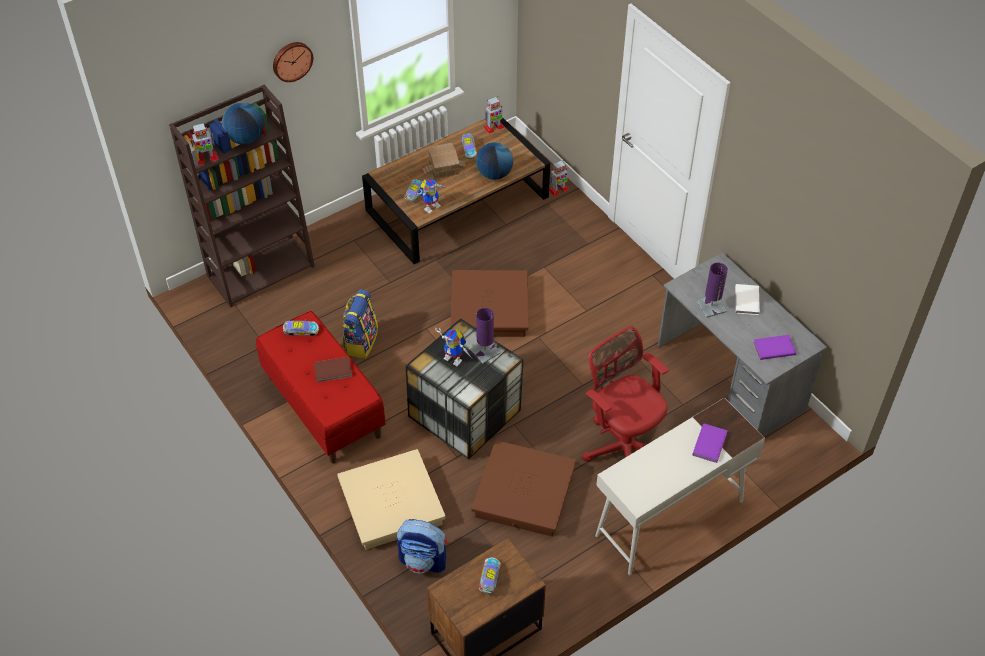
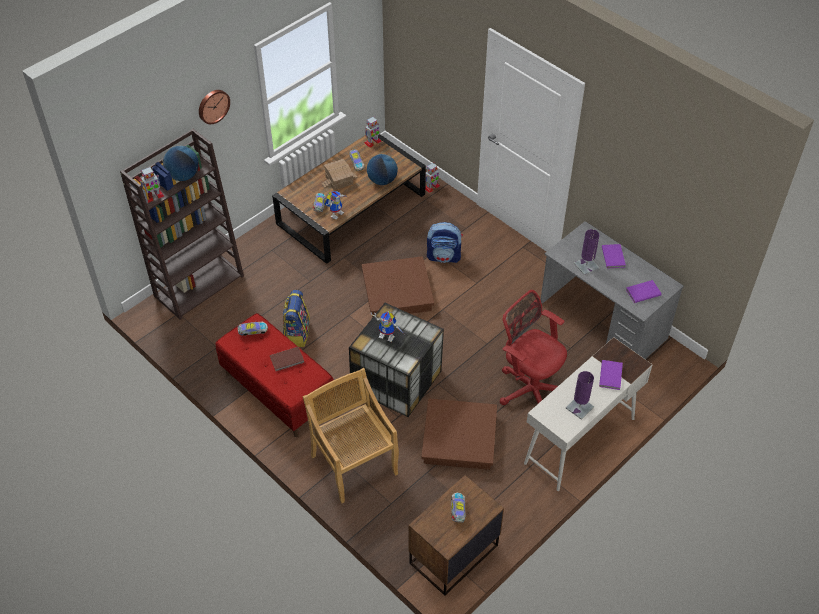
camera: 10 degrees left, 0 degrees up
(392, 504) = (353, 463): beige storage box -> beige chair
(424, 560) = (390, 505): backpack -> backpack (444, 256)
(485, 351) = (411, 326): purple table lamp -> purple table lamp (579, 407)
(747, 300) = (614, 257): white book -> purple book

